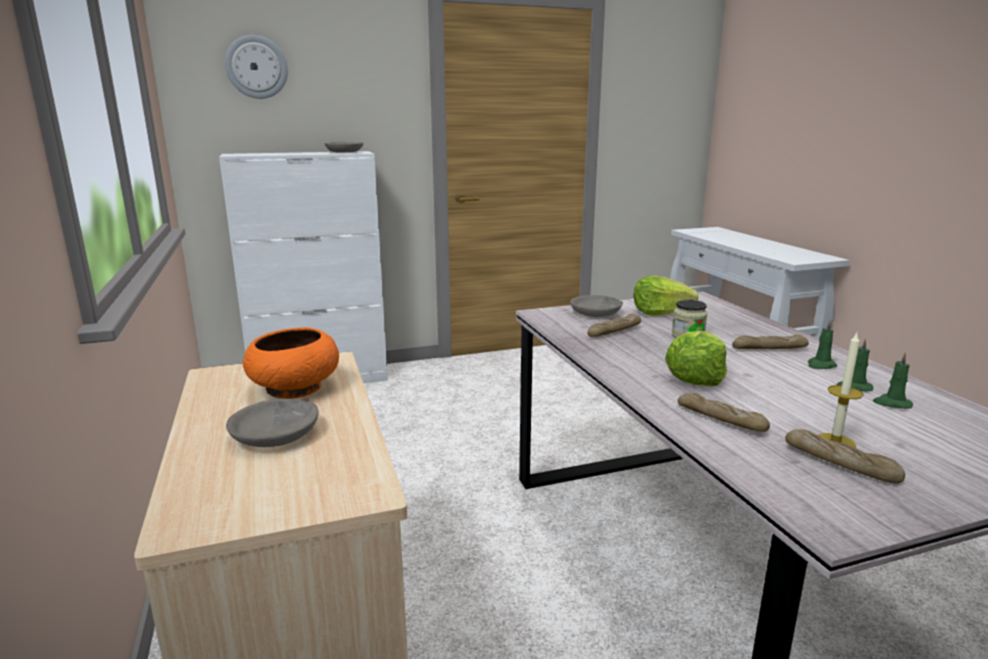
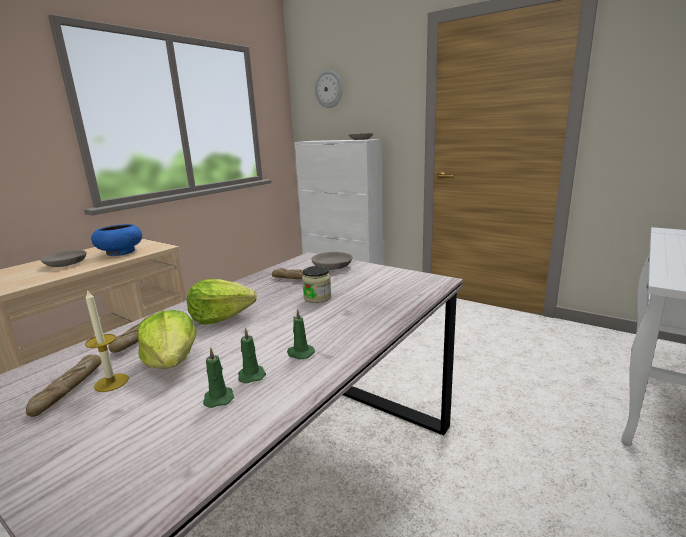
camera: 55 degrees right, 0 degrees up
(294, 389) = (120, 252): orange bowl -> blue bowl
(660, 312) = (366, 279): lettuce -> lettuce (172, 361)
(769, 349) = (321, 327): bread -> none

